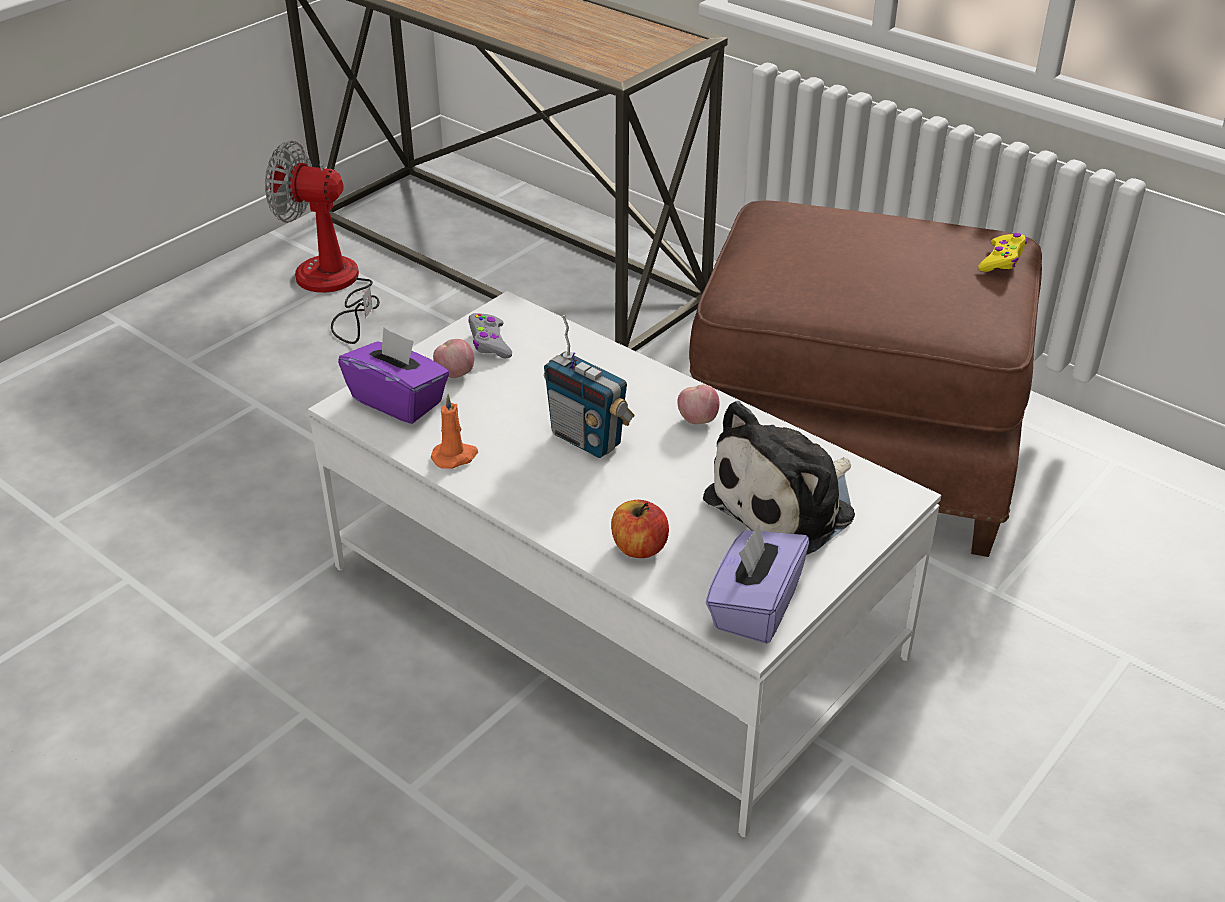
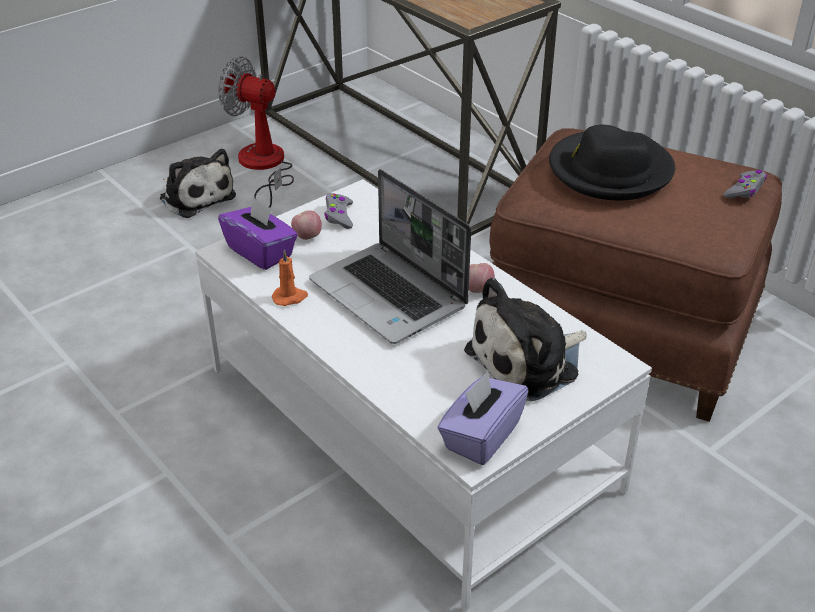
camera: 10 degrees right, 0 degrees up
(250, 336) = (196, 196): none -> plush toy
(587, 439) = (390, 295): radio -> laptop
(639, 548) = (406, 380): apple -> none
(831, 250) = (610, 170): none -> black hat
(1002, 260) = (744, 190): yellow game controller -> grey game controller

